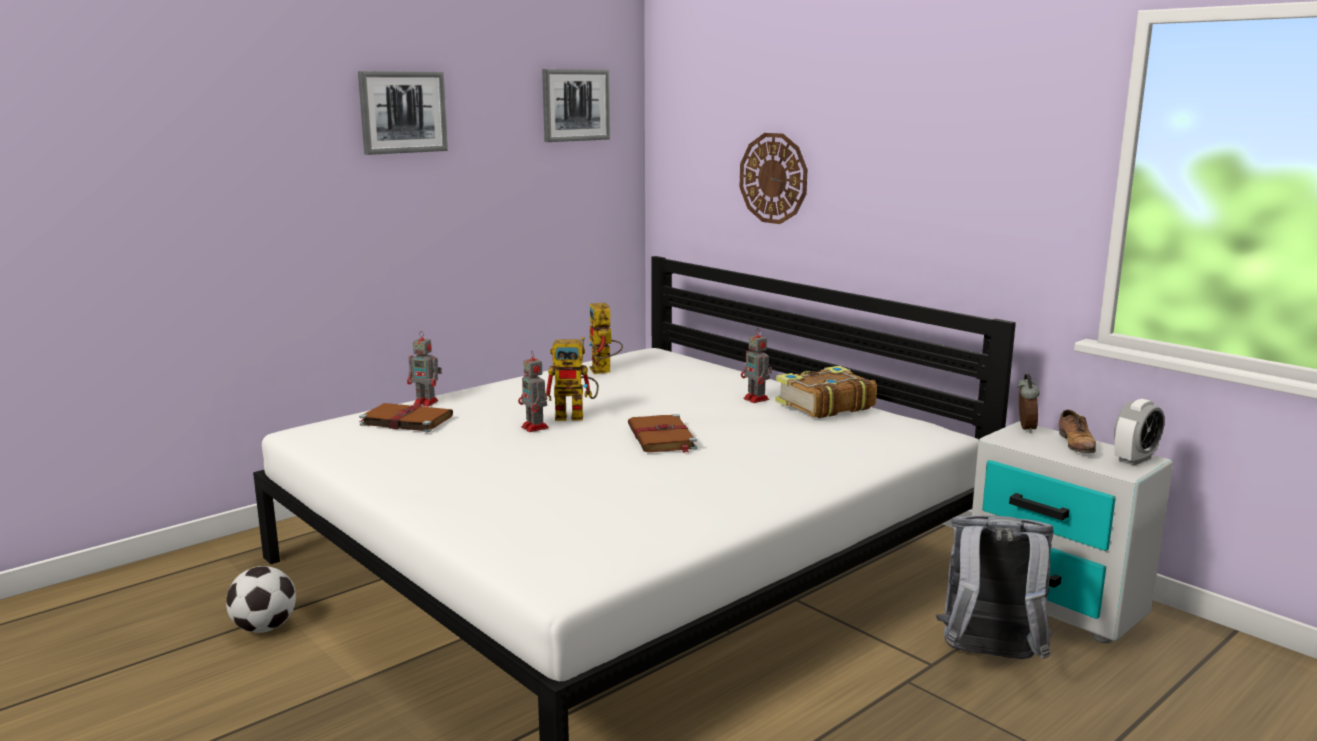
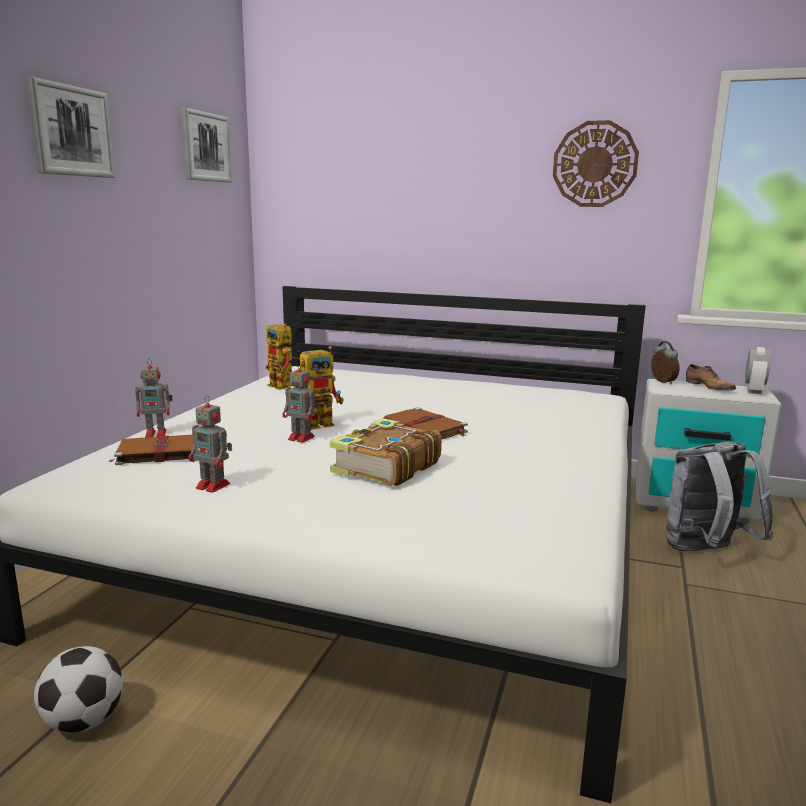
camera: 30 degrees left, 0 degrees up
(757, 399) = (442, 391): toy robot -> toy robot (214, 486)
(773, 178) = (395, 212): wall clock -> wall clock (595, 164)
(823, 405) = (497, 388): book -> book (384, 467)

